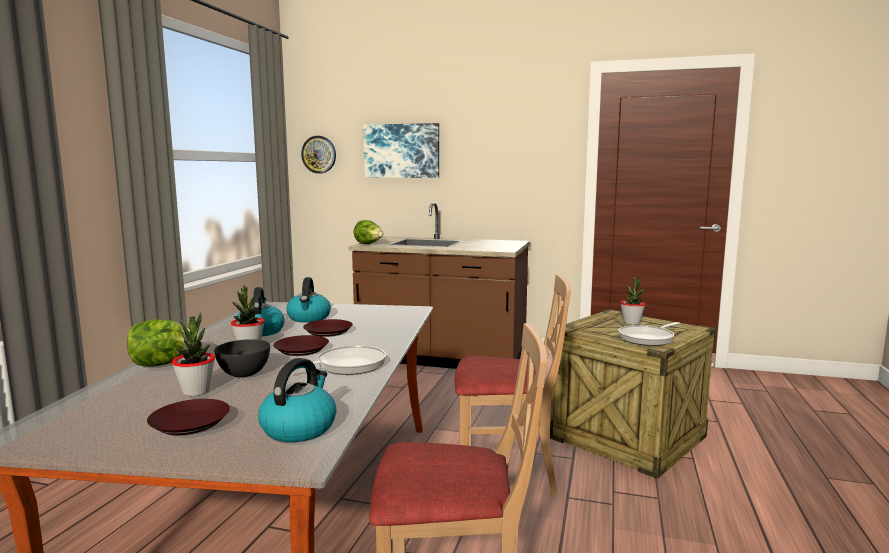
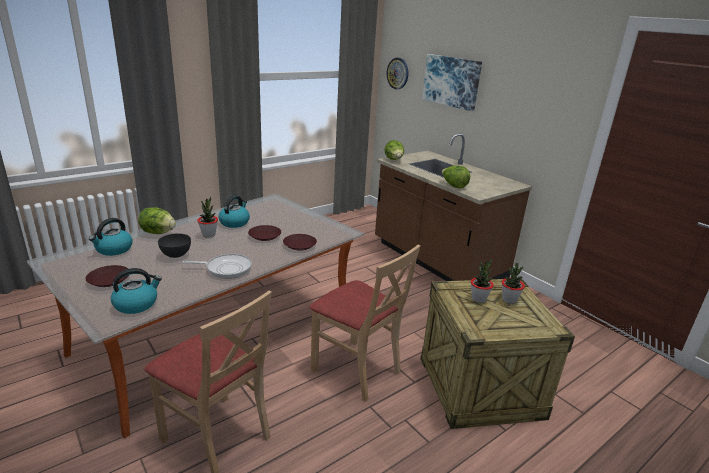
camera: 35 degrees right, 15 degrees up
(196, 391) = (141, 259): potted plant -> potted plant (478, 299)
(302, 349) = (228, 246): brown plate -> brown plate (300, 245)
(309, 318) = (275, 219): kettle -> kettle (114, 249)
(470, 249) = (453, 186): none -> lettuce
(648, 338) = (486, 321): frying pan -> none

